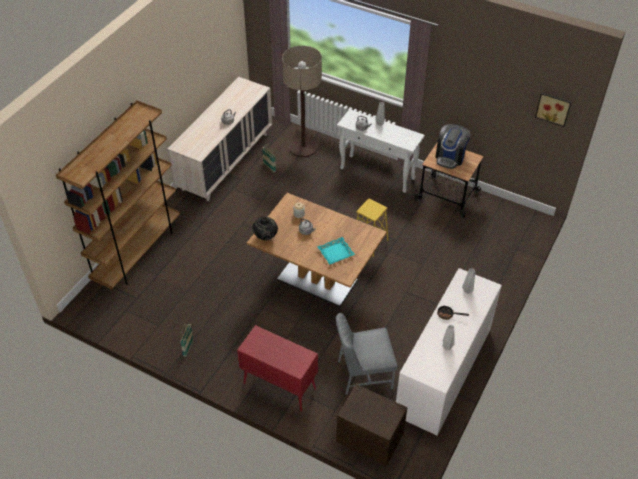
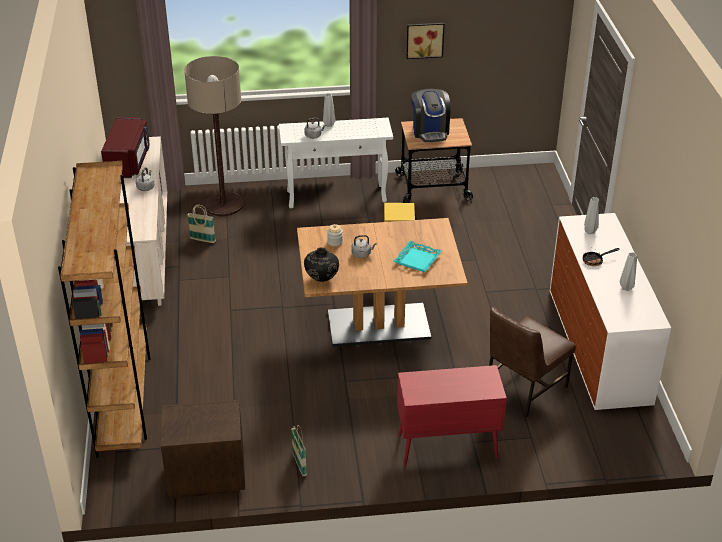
camera: 35 degrees left, 10 degrees down
(235, 98) = (128, 162): none -> red microwave
(363, 374) = (523, 388): grey chair -> brown chair
(369, 439) = (594, 445): brown nightstand -> brown nightstand (206, 477)
(553, 108) = (537, 21): picture -> picture (424, 39)

